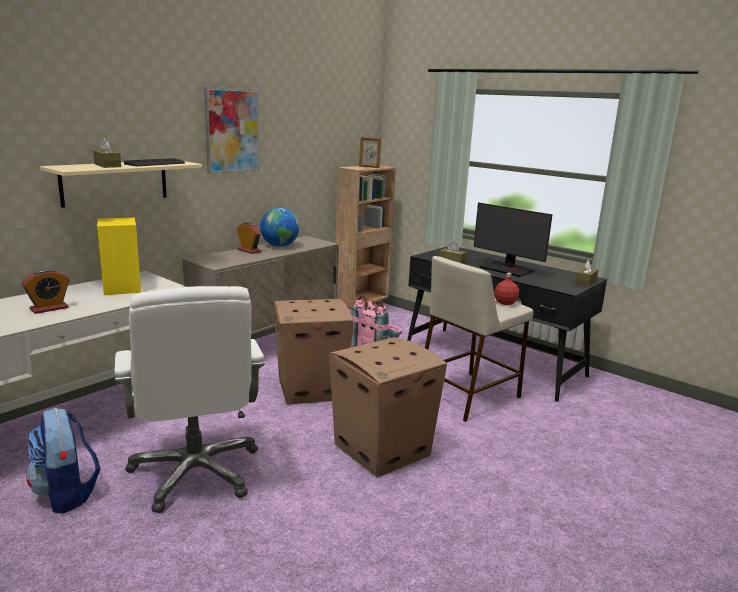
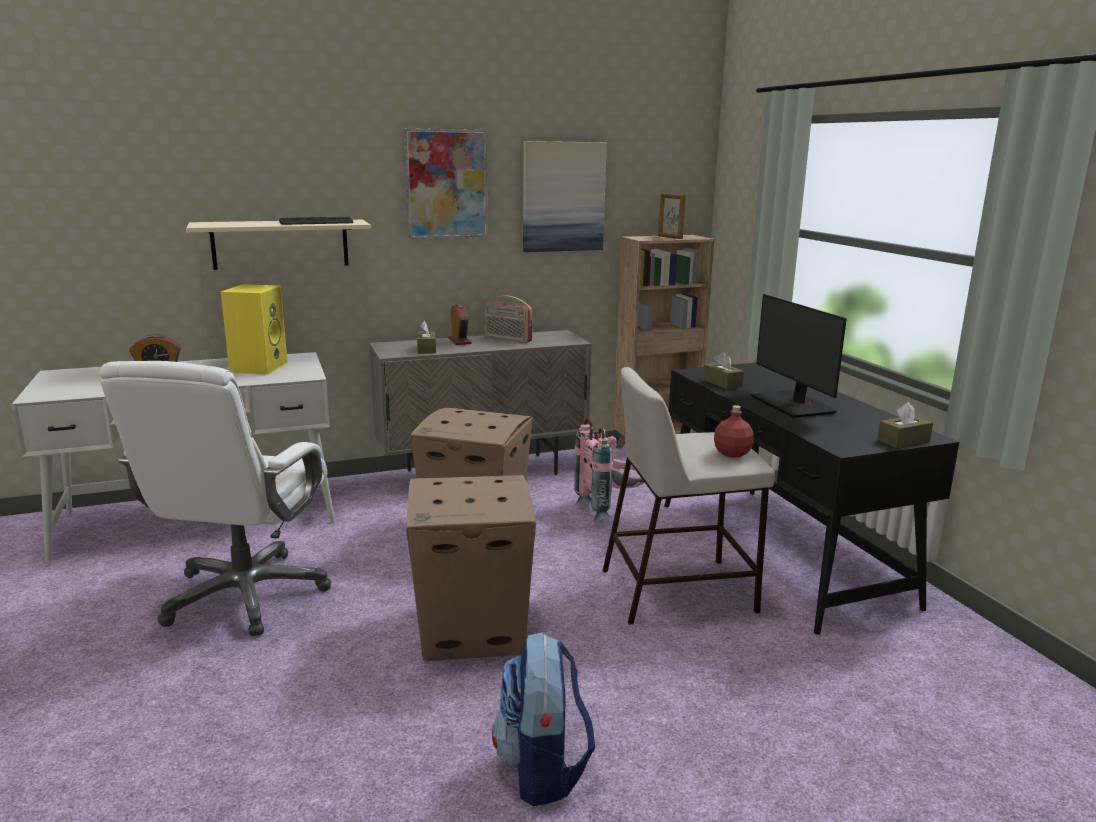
camera: 30 degrees right, 0 degrees up
(67, 494) = (115, 582): backpack -> backpack (543, 769)
(107, 165) = (256, 223): brown tissue box -> brown tissue box (426, 349)
(279, 246) = (507, 339): globe -> radio
(302, 139) = (563, 197): none -> picture

